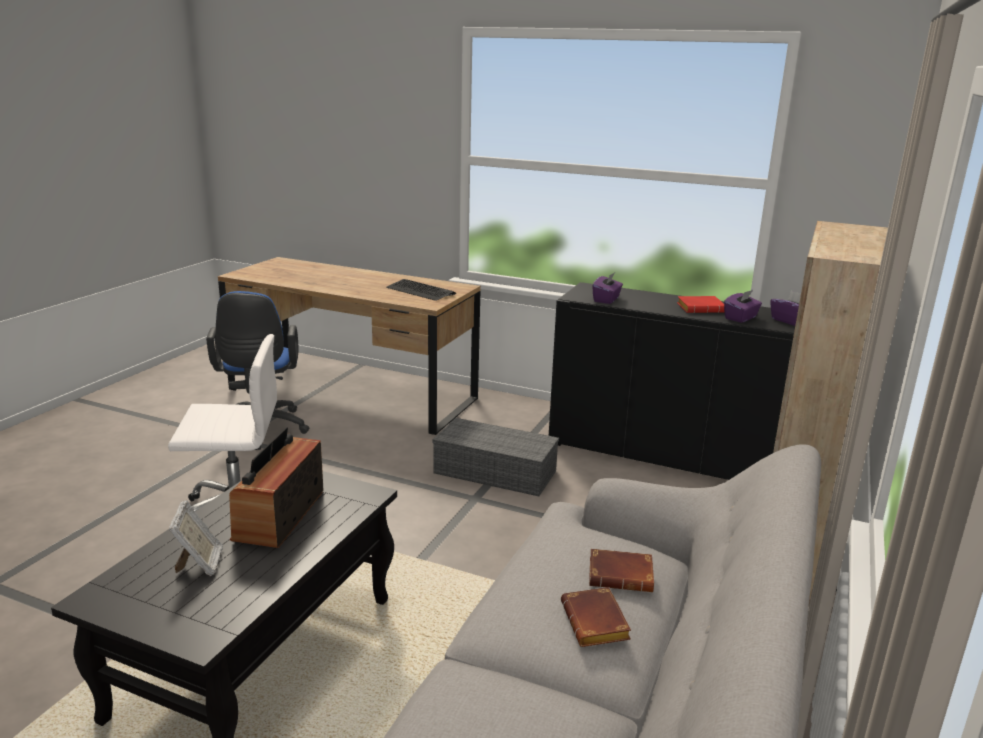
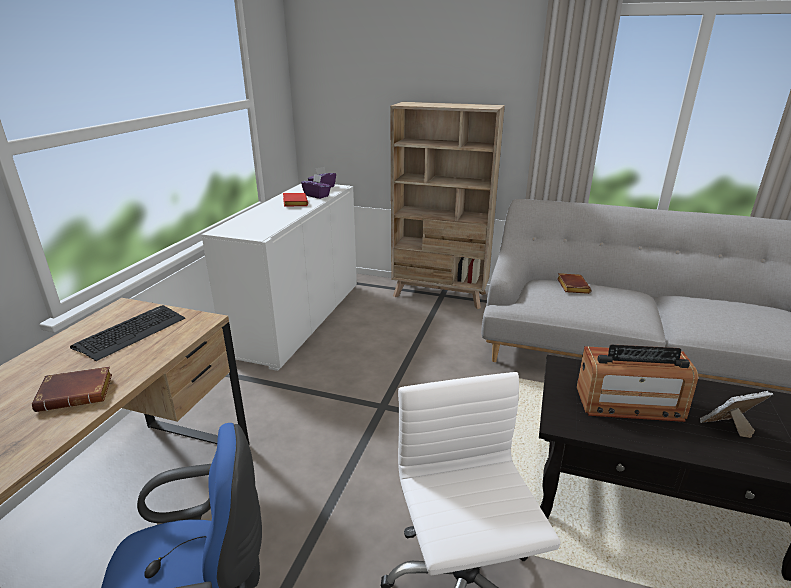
camera: 95 degrees left, 5 degrees up
(497, 471) = (333, 397): grey storage box -> none
(597, 624) = (617, 292): brown book -> brown book (78, 393)
(606, 299) = (267, 226): purple tissue box -> none
(668, 453) = (298, 318): black cabinet -> white cabinet

